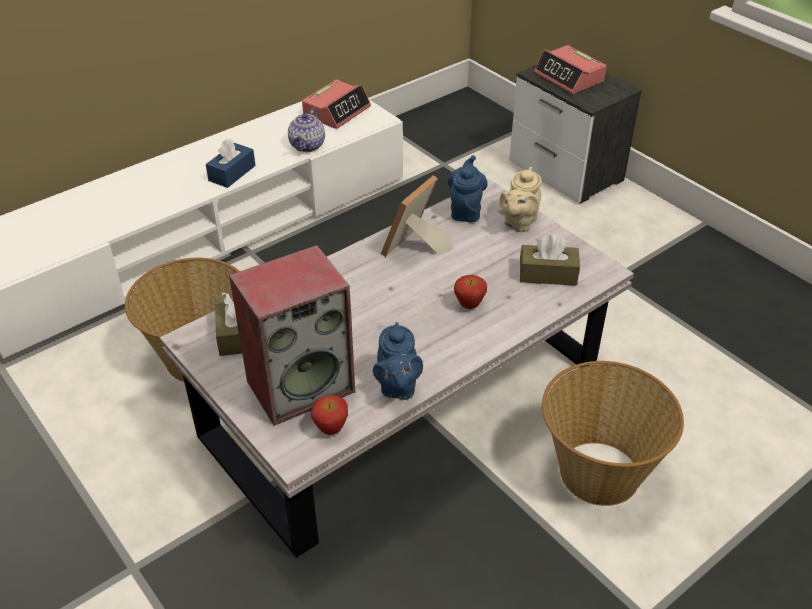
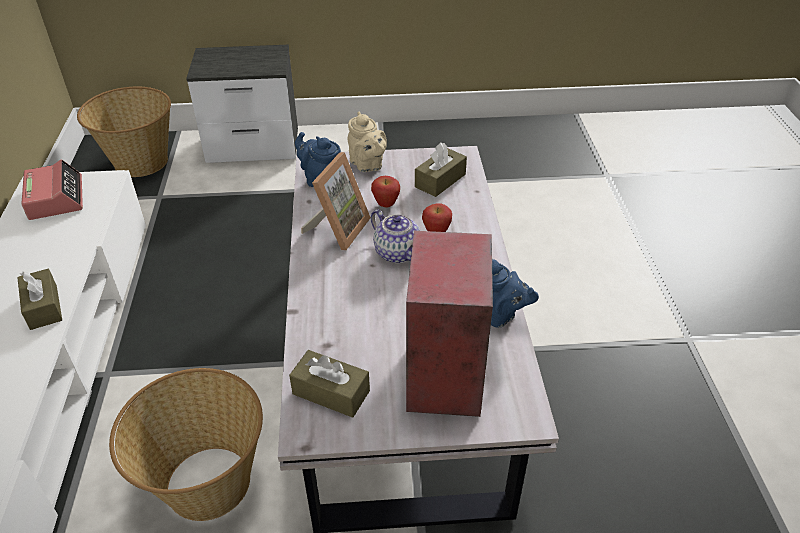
camera: 55 degrees left, 0 degrees up
(232, 173) = (43, 307): blue tissue box -> brown tissue box
(308, 145) = (77, 238): teapot -> teapot (397, 252)
(331, 429) = (514, 379): apple -> apple (386, 205)
(415, 249) = (338, 229): picture frame -> picture frame turned 135 degrees counterclockwise
(569, 78) = (229, 62): alarm clock -> none
(598, 471) = (555, 293): basket -> basket (140, 162)

